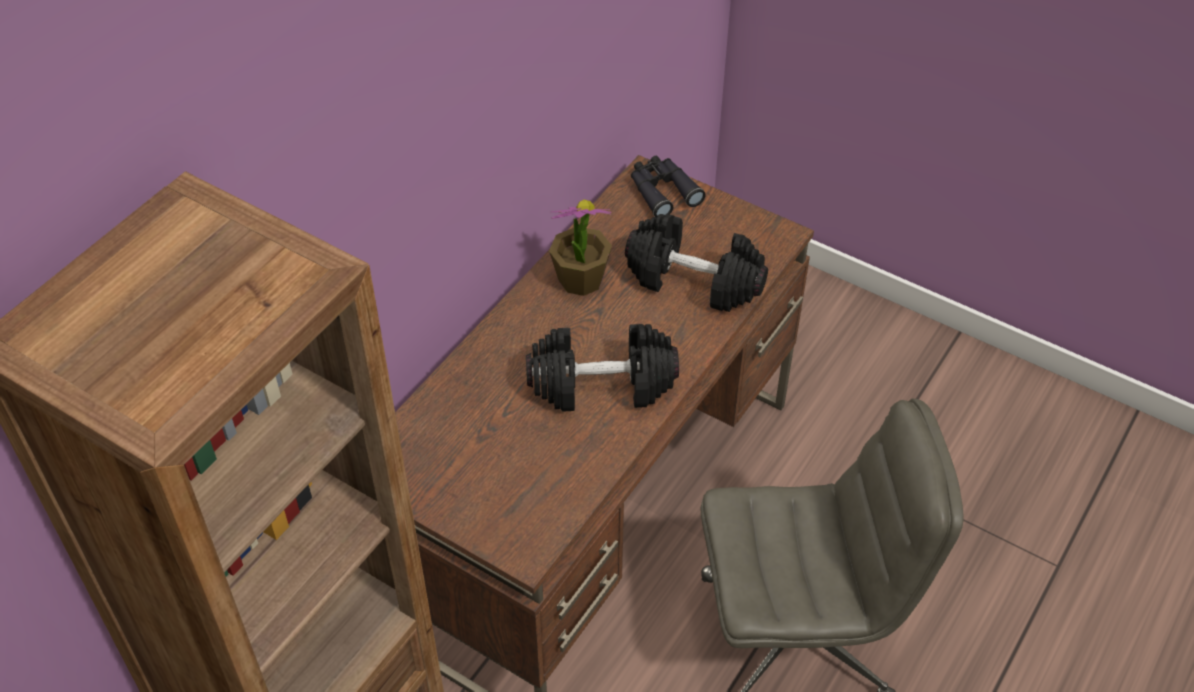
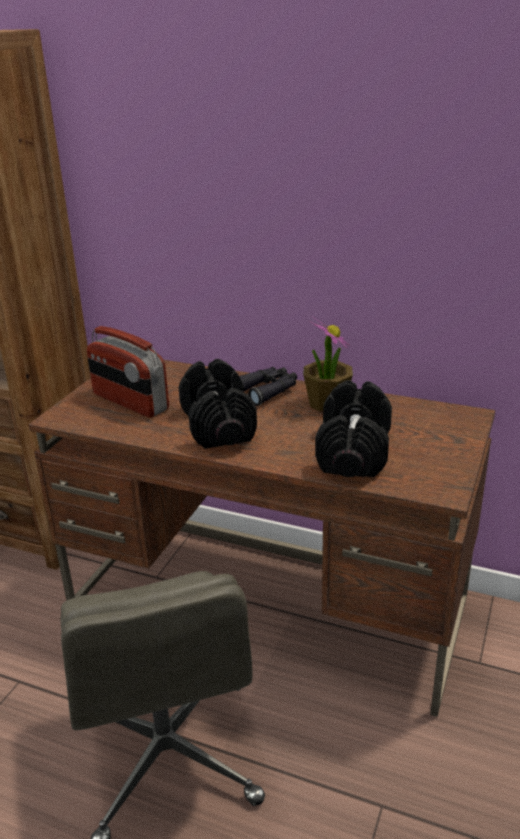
camera: 80 degrees right, 20 degrees down
(509, 470) = (130, 402): none -> radio
(662, 191) = (456, 425): black binoculars -> black binoculars (267, 390)

